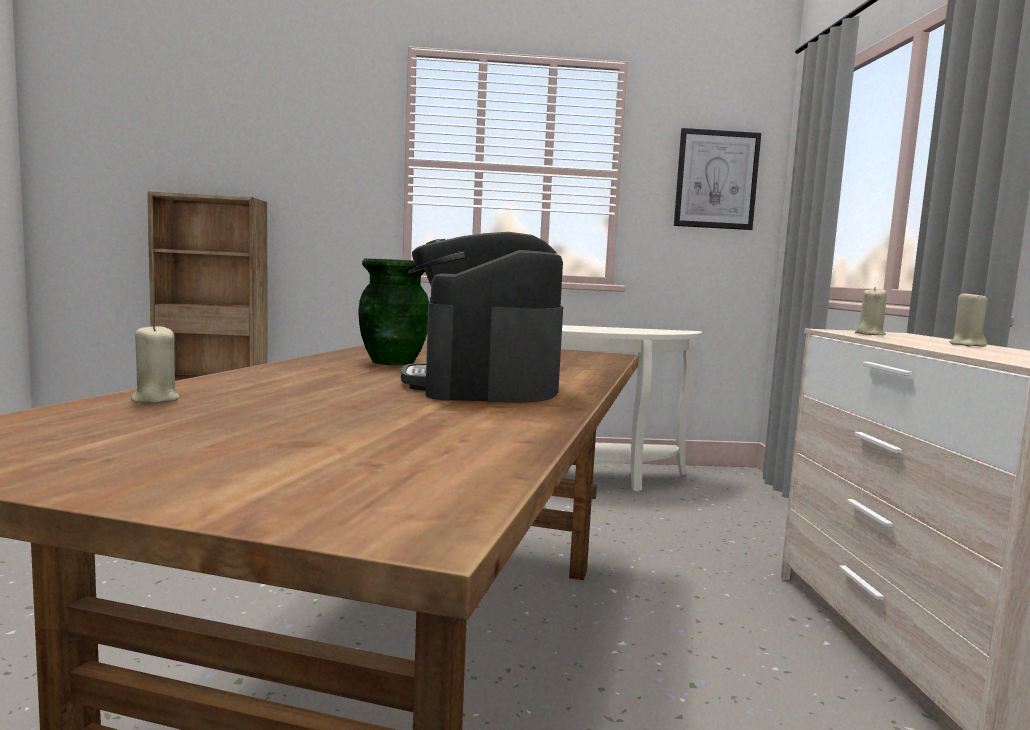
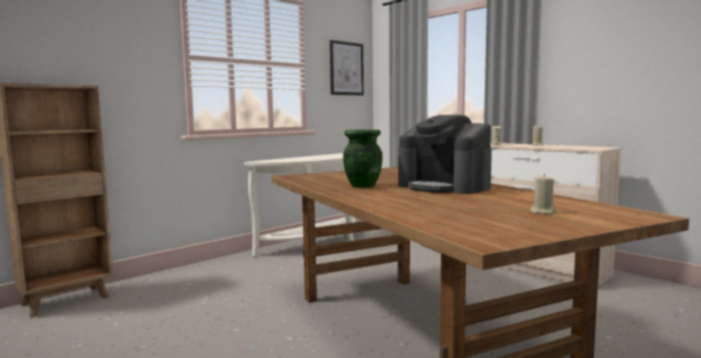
camera: 40 degrees left, 0 degrees up
(155, 399) = (416, 214): beige candle -> beige candle (542, 212)

